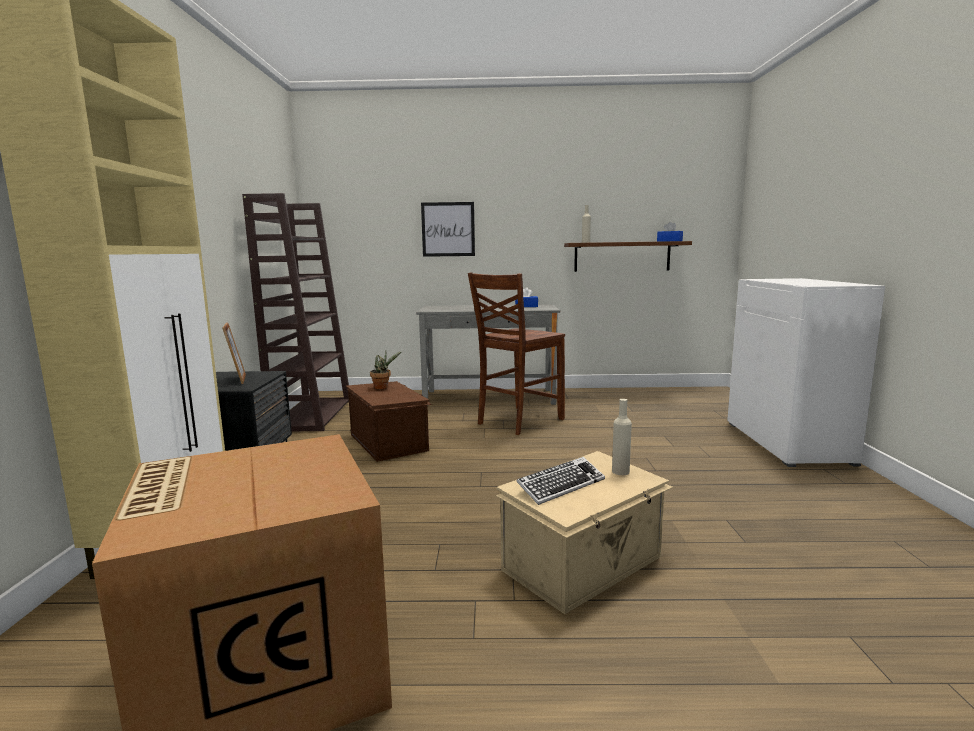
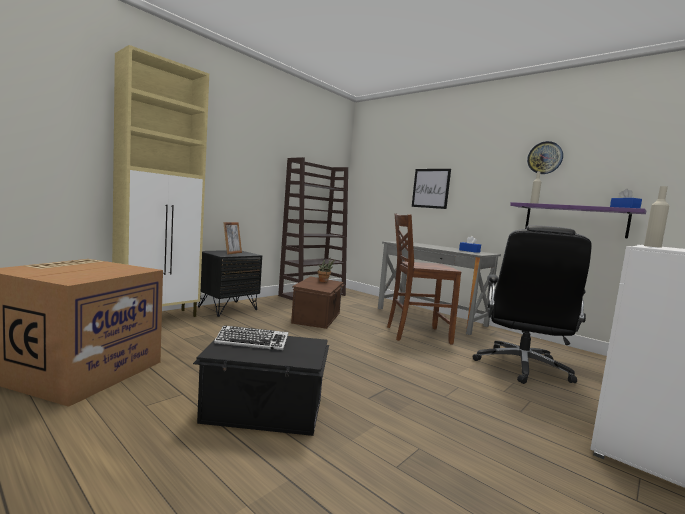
camera: 40 degrees right, 5 degrees down
(584, 564) = (264, 412): beige storage box -> black storage box
(585, 188) = (545, 158): none -> wall clock
(620, 471) = (304, 352): beige bottle -> beige bottle (652, 246)
(622, 256) = (574, 220): brown shelf -> purple shelf
(643, 419) = (522, 367): none -> black office chair

